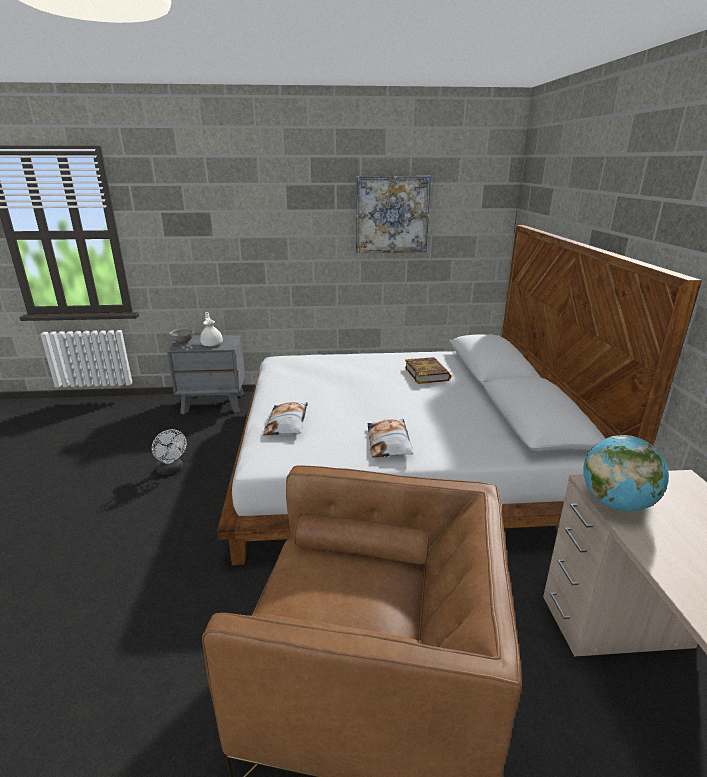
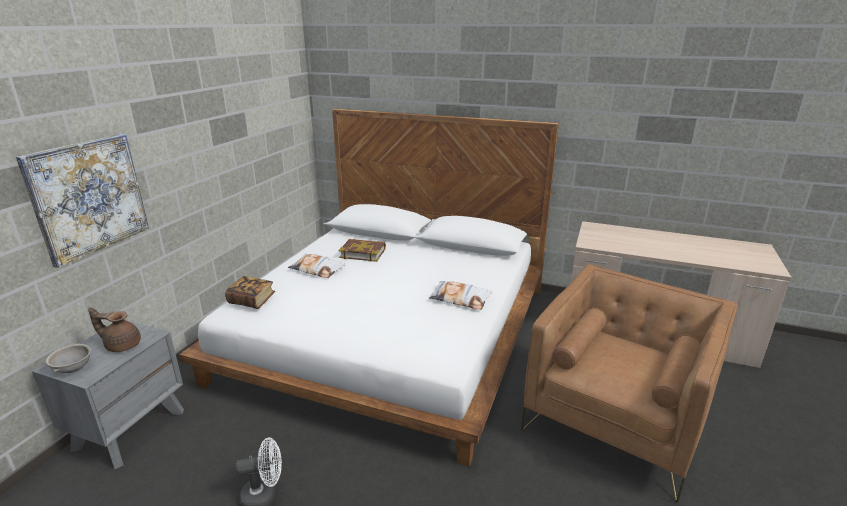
camera: 65 degrees left, 0 degrees up
(212, 344) = (122, 345): white teapot -> brown teapot
(287, 423) = (388, 337): pillow -> pillow (317, 269)
(298, 359) = (252, 300): none -> book
(392, 215) = (235, 118): picture -> picture (88, 197)
(616, 503) = (606, 246): globe -> none

